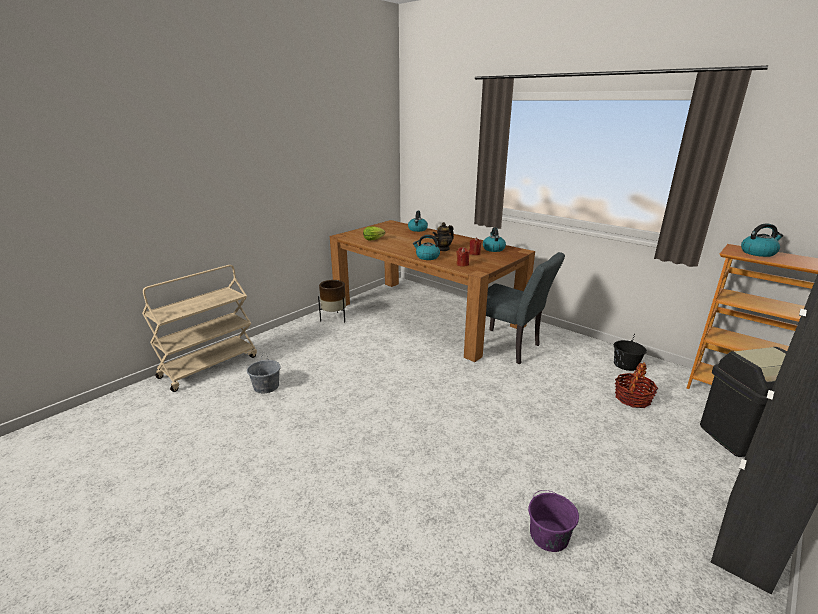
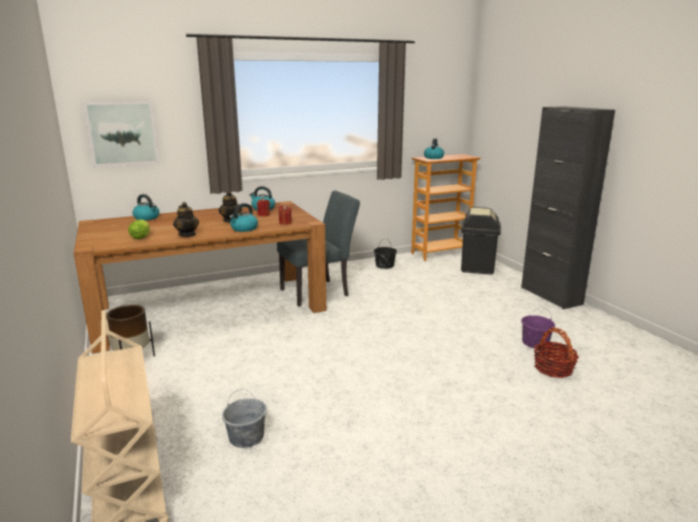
camera: 65 degrees left, 5 degrees down
(392, 247) = (187, 235): none -> teapot
(430, 161) = (122, 133): none -> picture
(632, 398) = (423, 277): basket -> basket (553, 369)

